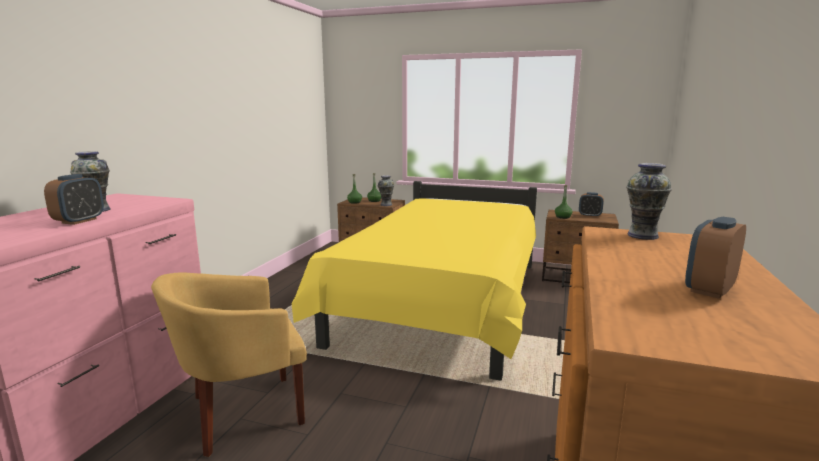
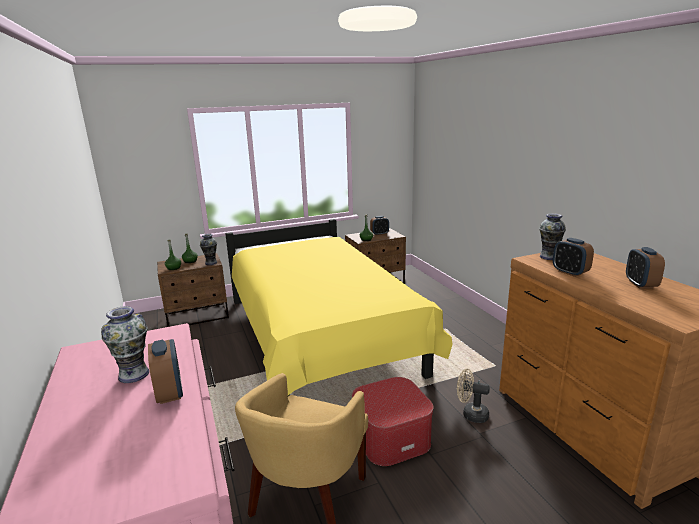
camera: 40 degrees left, 5 degrees up
(376, 407) = (391, 437): none -> ottoman
(488, 434) = (471, 414): none -> beige fan
(623, 252) = (570, 272): none -> alarm clock

